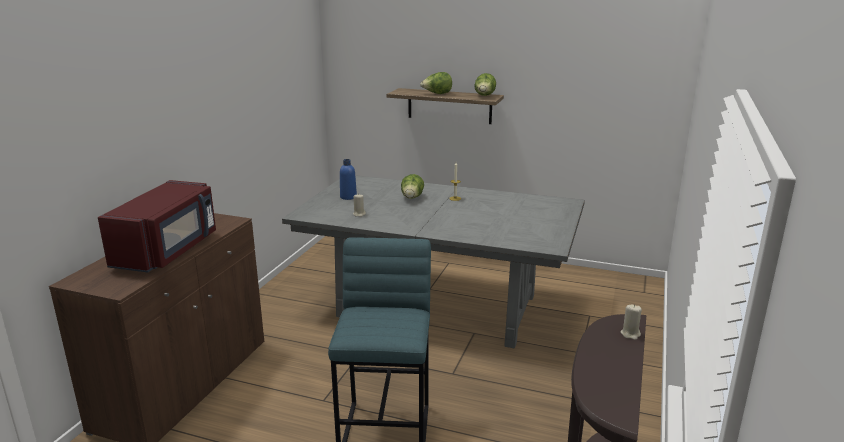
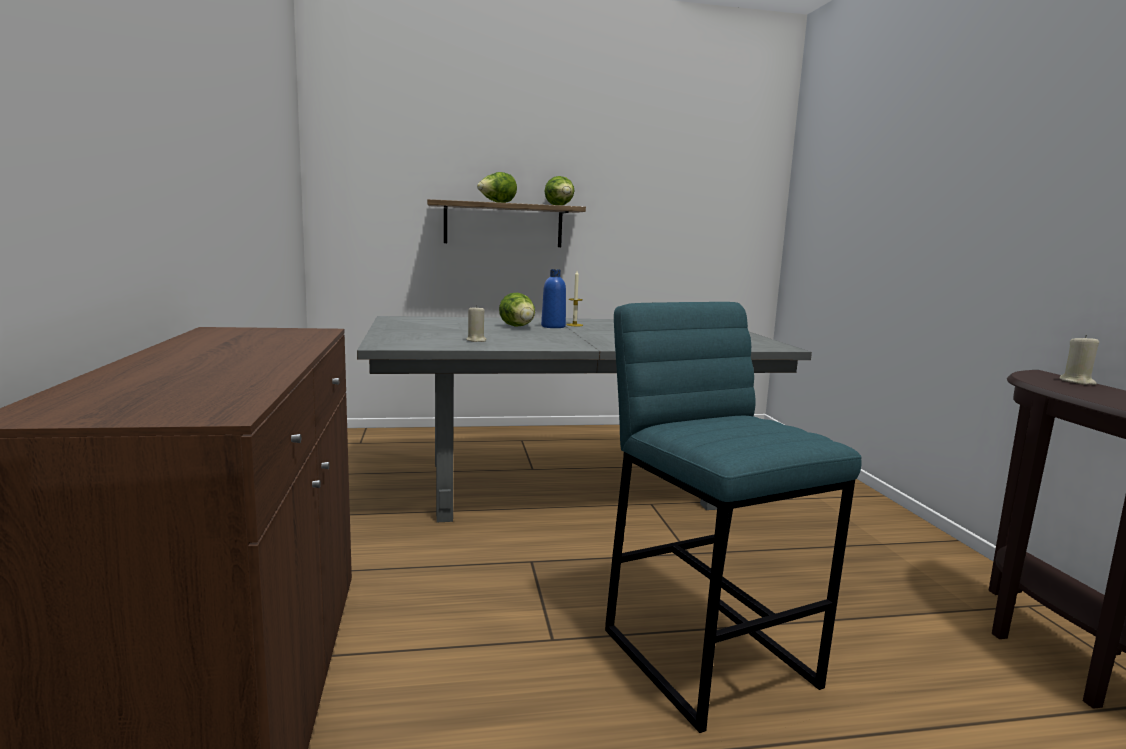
camera: 30 degrees left, 10 degrees down
(168, 251) = (241, 361): red microwave -> none
(348, 197) = (425, 330): blue bottle -> blue bottle (553, 326)

